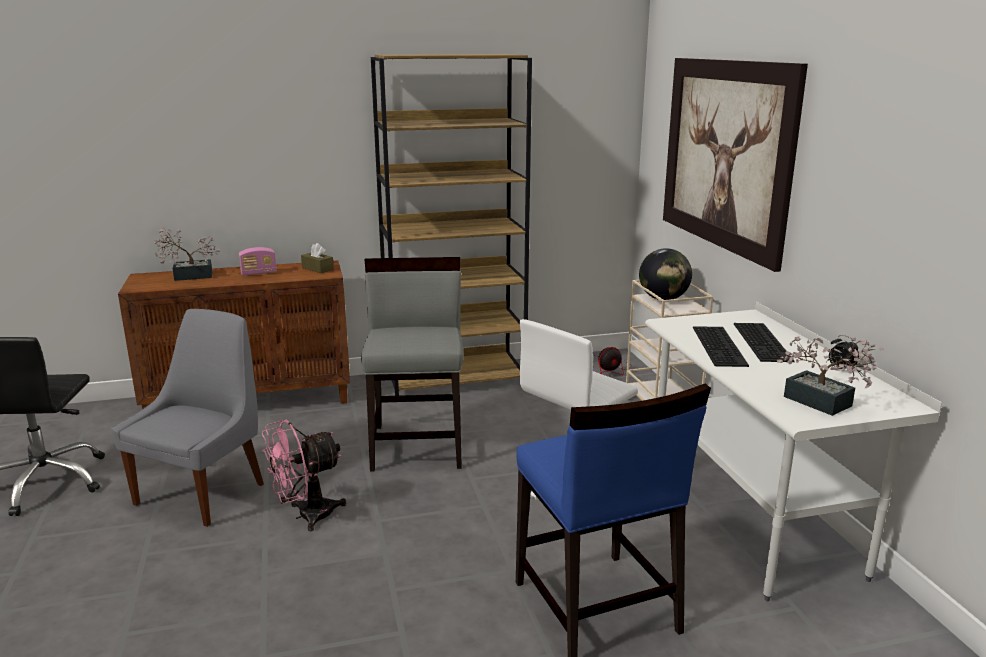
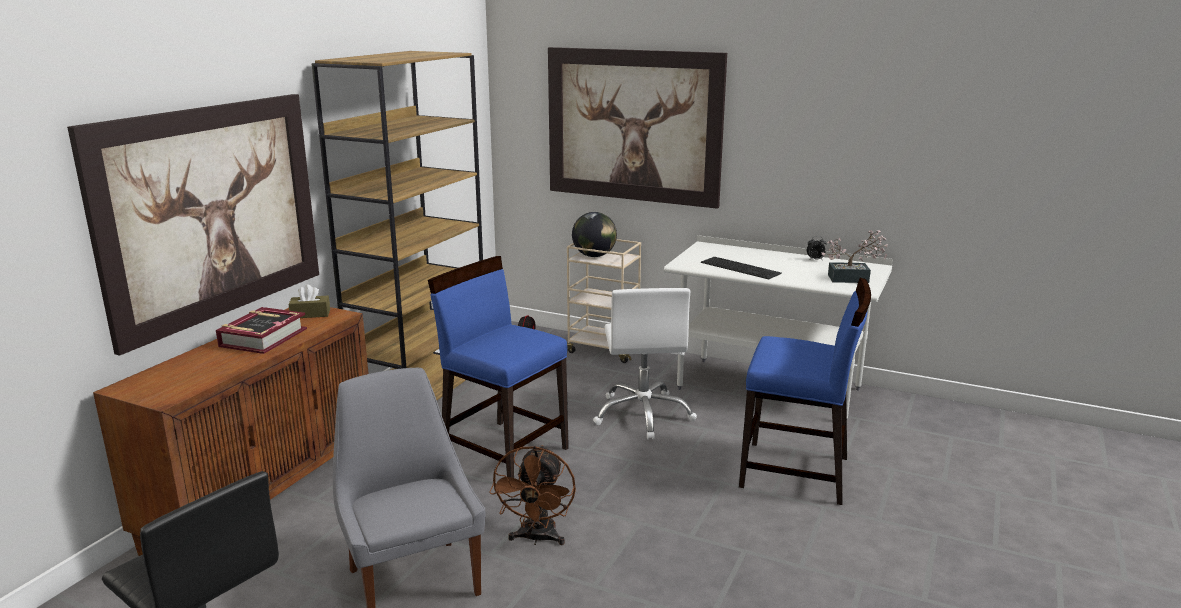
camera: 50 degrees left, 0 degrees up
(188, 276) = (187, 367): potted plant -> none
(253, 168) = (211, 212): none -> picture
(259, 273) = (263, 338): radio -> book
(306, 516) = (537, 538): pink fan -> brown fan
(418, 445) = (504, 451): grey chair -> blue chair
(764, 342) = (752, 258): keyboard -> none

